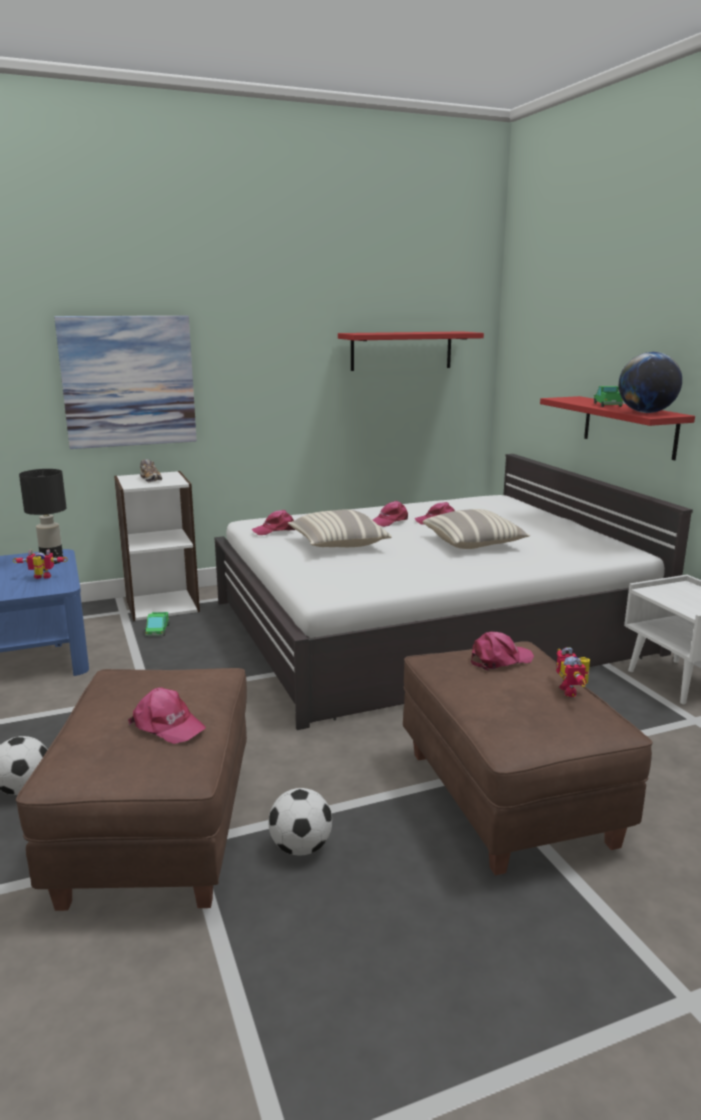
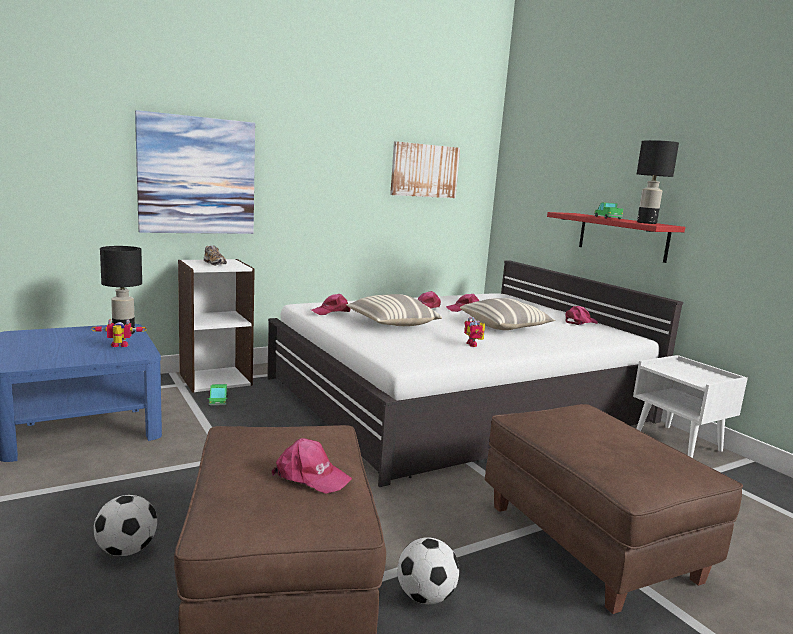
camera: 10 degrees left, 5 degrees down
(401, 350) = (424, 170): red shelf -> picture
(500, 659) = (579, 417): pink cap -> pink cap (580, 322)
(572, 691) = (656, 442): toy robot -> toy robot (474, 344)
(646, 412) = (646, 223): globe -> black table lamp

